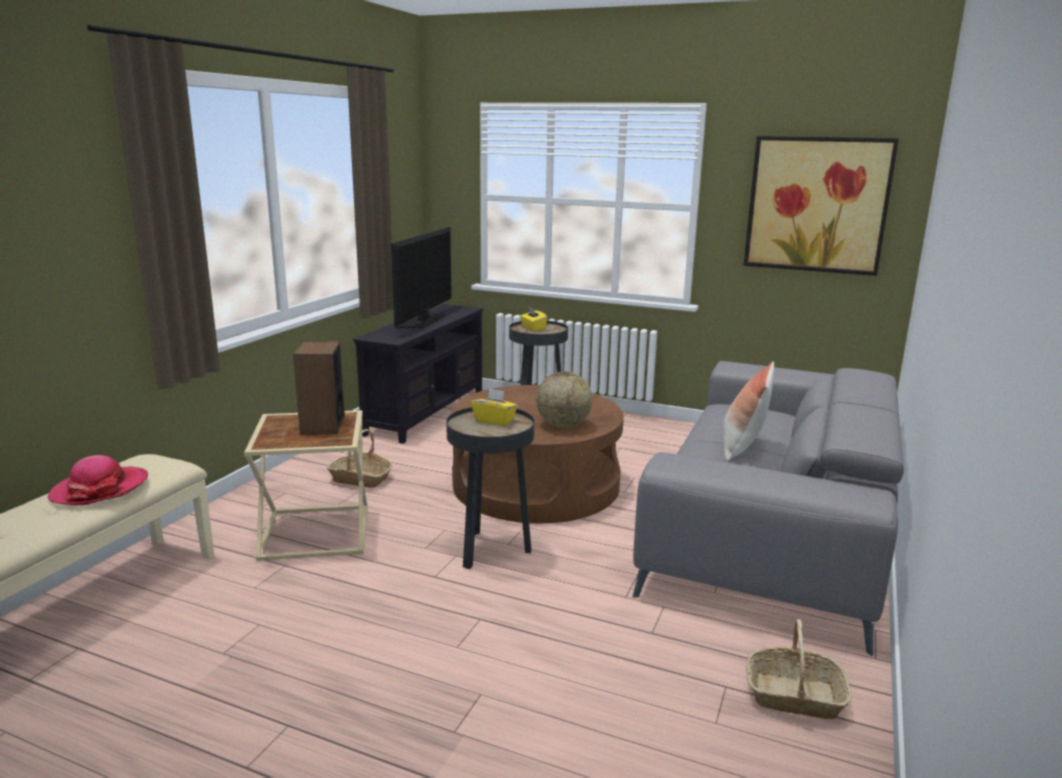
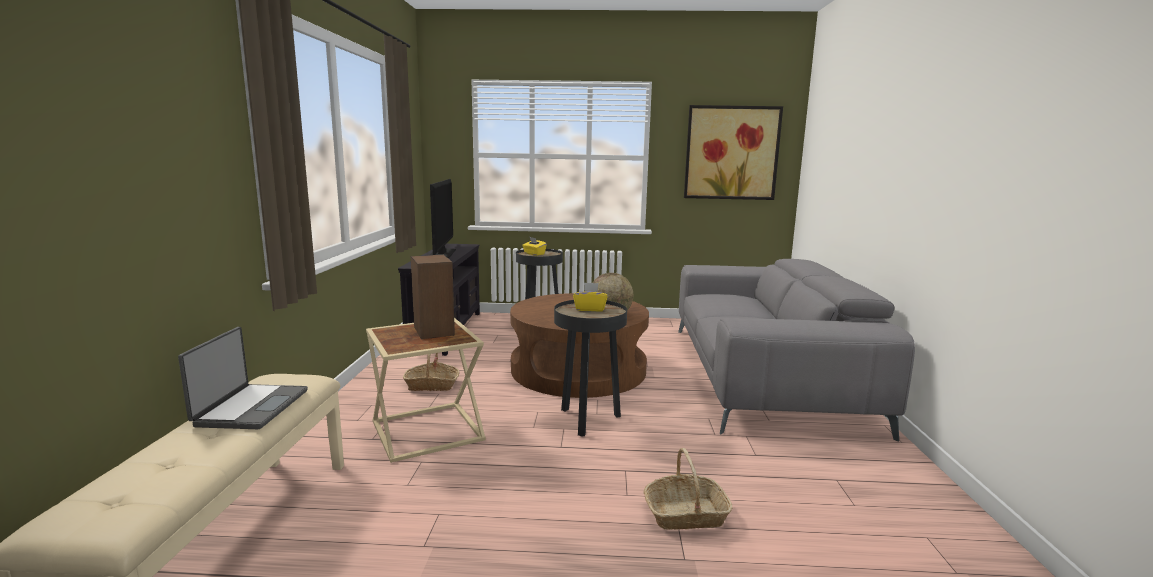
camera: 20 degrees left, 5 degrees down
(100, 489) = (250, 408): hat -> laptop
(742, 448) = (747, 317): pillow -> none
(794, 696) = (882, 476): basket -> basket (685, 514)

